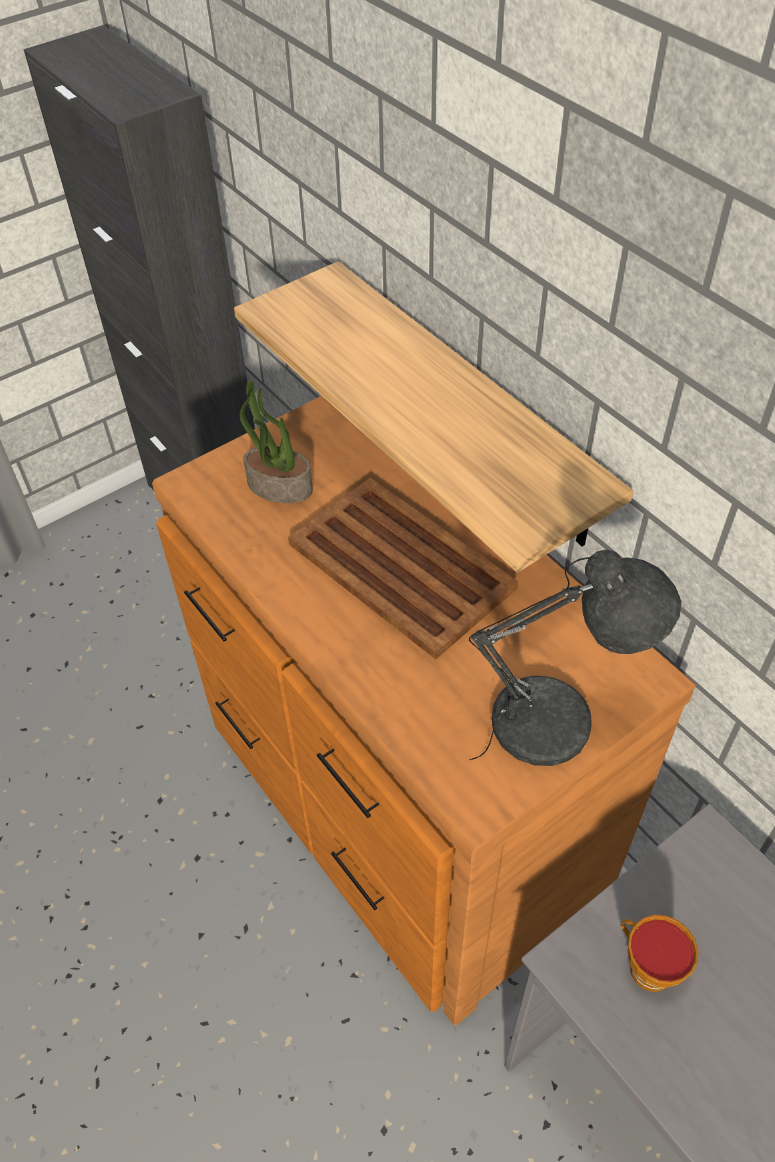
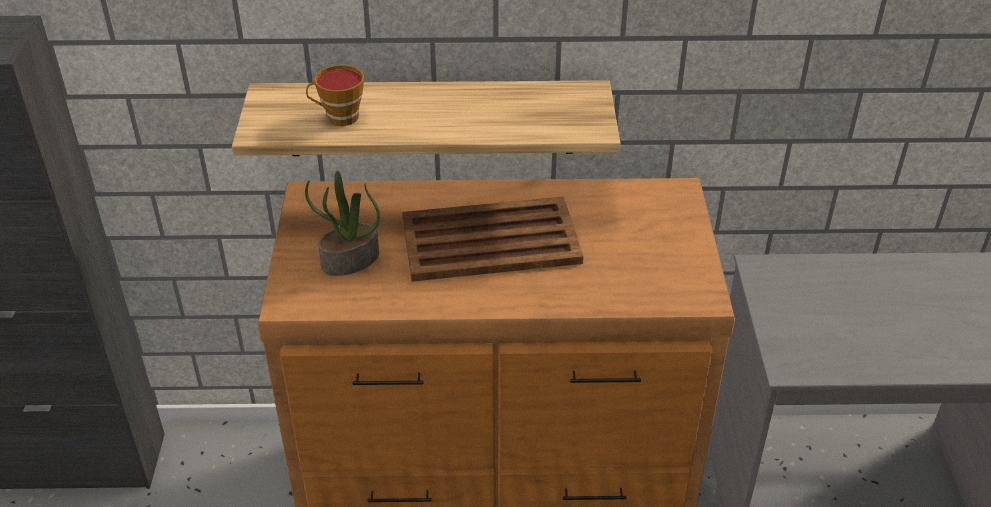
camera: 55 degrees left, 10 degrees down
(555, 724) = (677, 241): grey table lamp -> none
(646, 966) = (814, 337): cup -> cup (338, 117)

